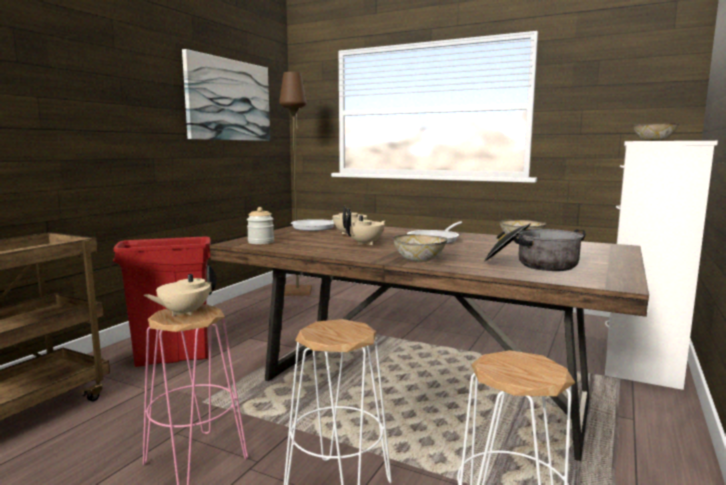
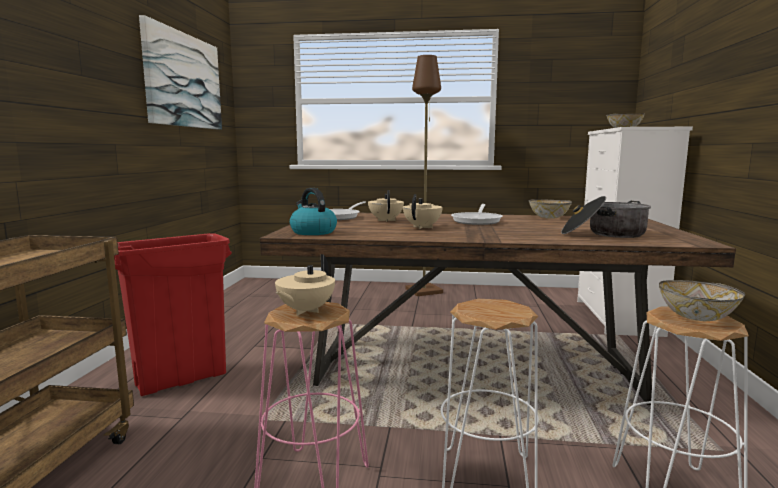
camera: 20 degrees left, 0 degrees up
(261, 242) = (312, 232): jar -> kettle
(298, 291) = (265, 293): brown floor lamp -> brown floor lamp (424, 291)
(420, 260) = (507, 237): bowl -> bowl (697, 317)

